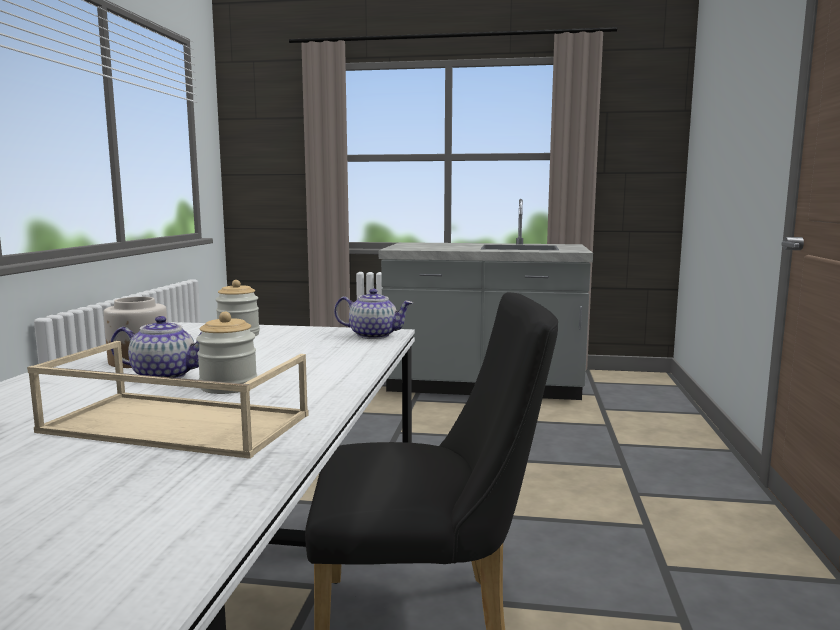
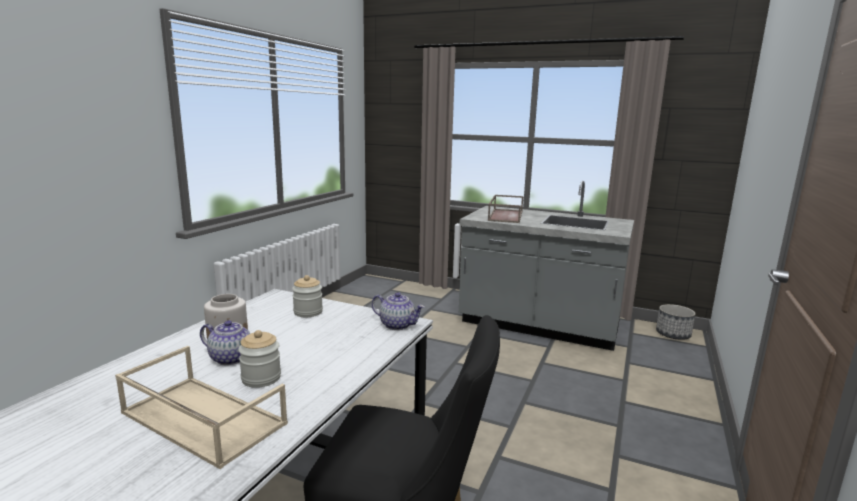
camera: 15 degrees right, 5 degrees up
(432, 246) = (505, 216): none -> brown tray
(638, 379) = (673, 334): none -> planter

